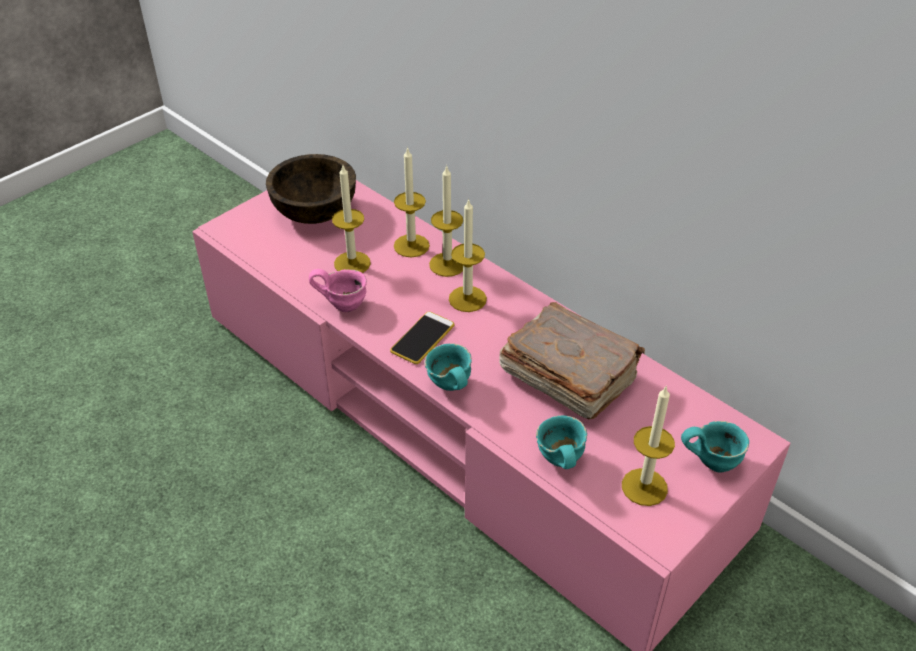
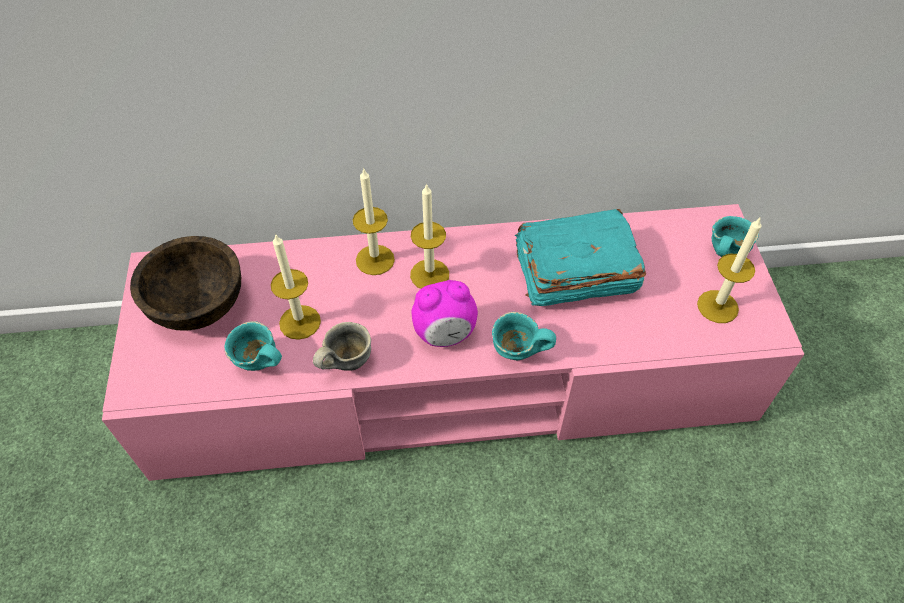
camera: 50 degrees left, 10 degrees up
(343, 304) = (345, 362): pink mug -> grey mug
(411, 245) = (325, 267): candle -> none
(422, 338) = (445, 334): phone -> alarm clock
(558, 462) = (655, 339): turquoise mug -> turquoise mug (258, 365)
(567, 375) = (573, 273): brown book -> turquoise book

